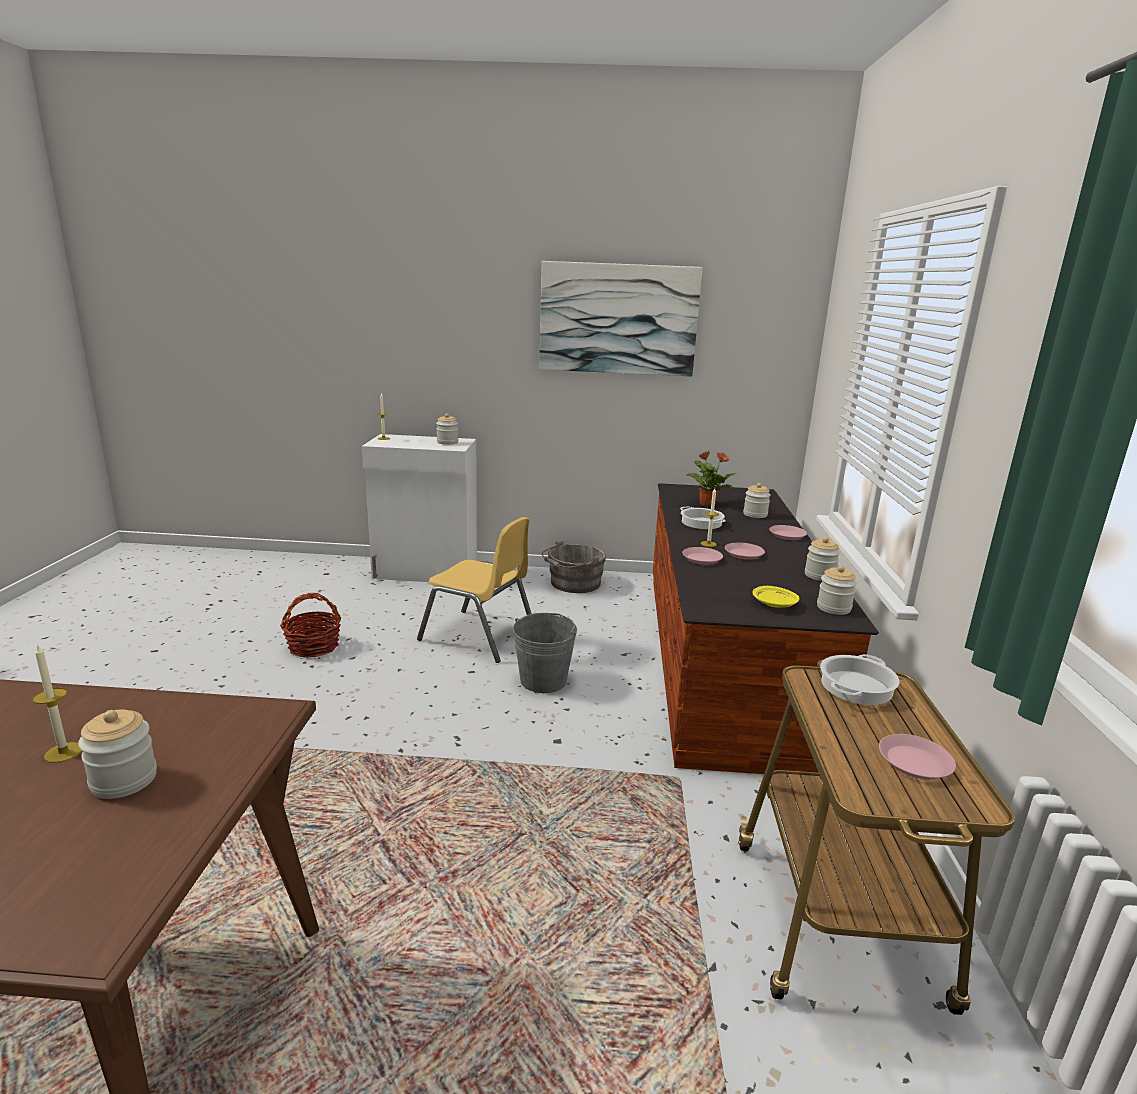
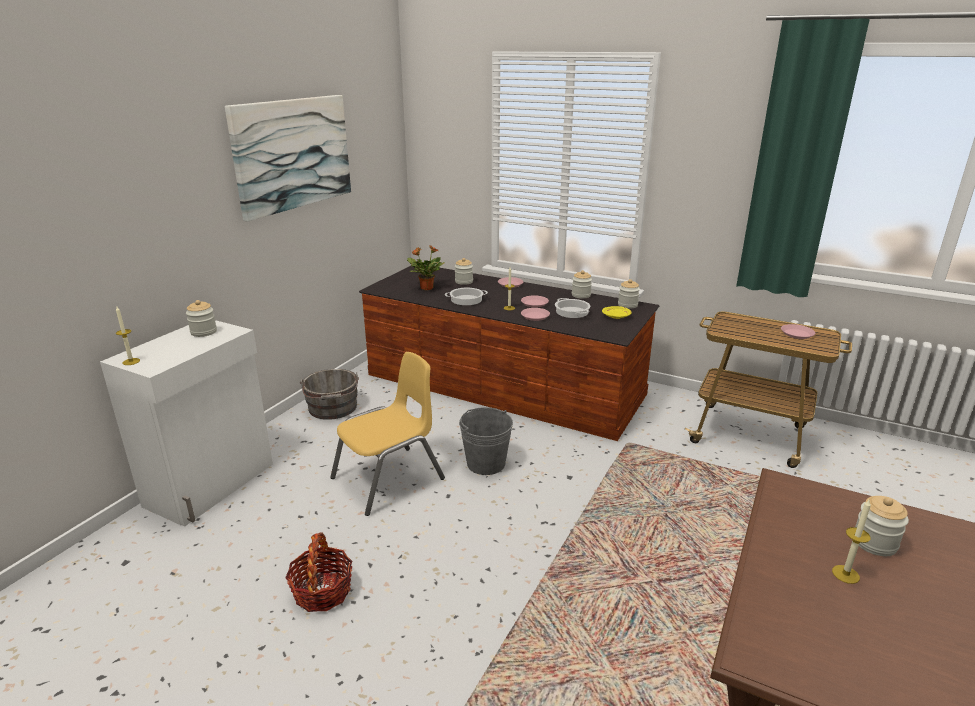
camera: 65 degrees left, 5 degrees up
(855, 686) = (731, 324): cooking pot -> cooking pot (571, 312)

